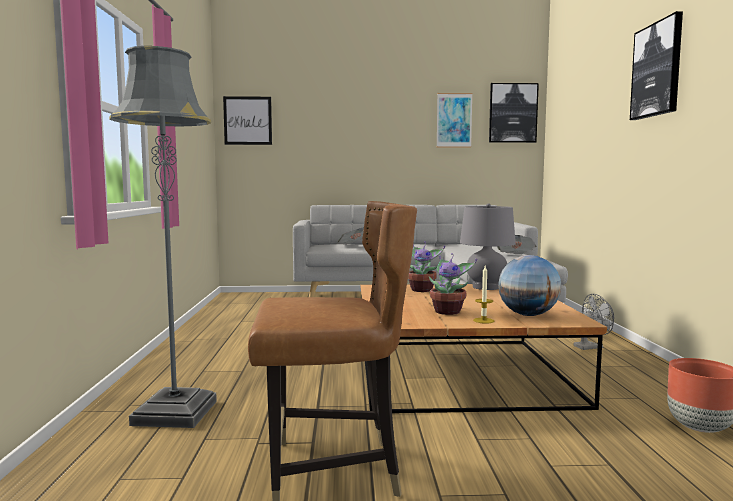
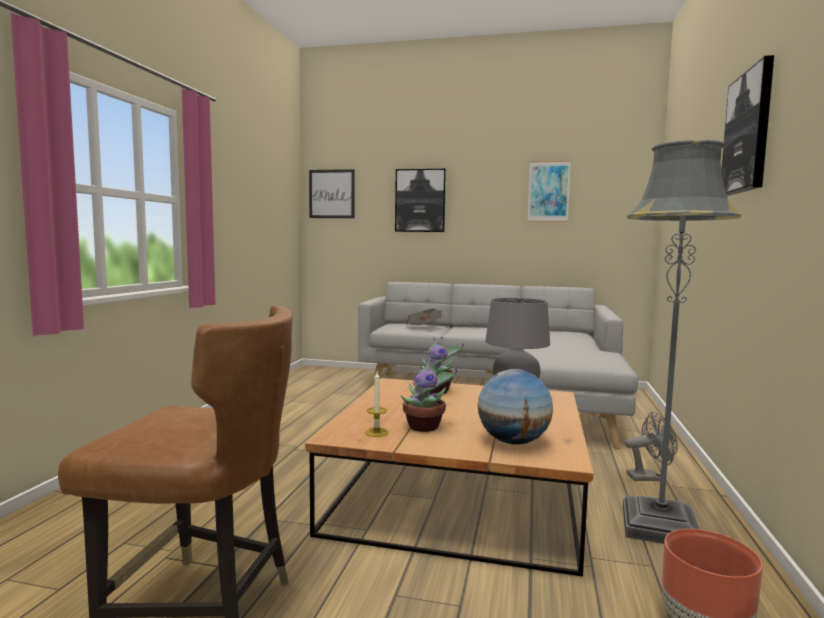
camera: 15 degrees right, 0 degrees up
(175, 413) = (128, 505): grey floor lamp -> grey floor lamp (659, 526)
(483, 320) = (448, 445): candle -> candle (376, 432)
(512, 113) = (619, 182): picture -> picture (420, 200)
(515, 256) = (585, 354): newspaper -> none

